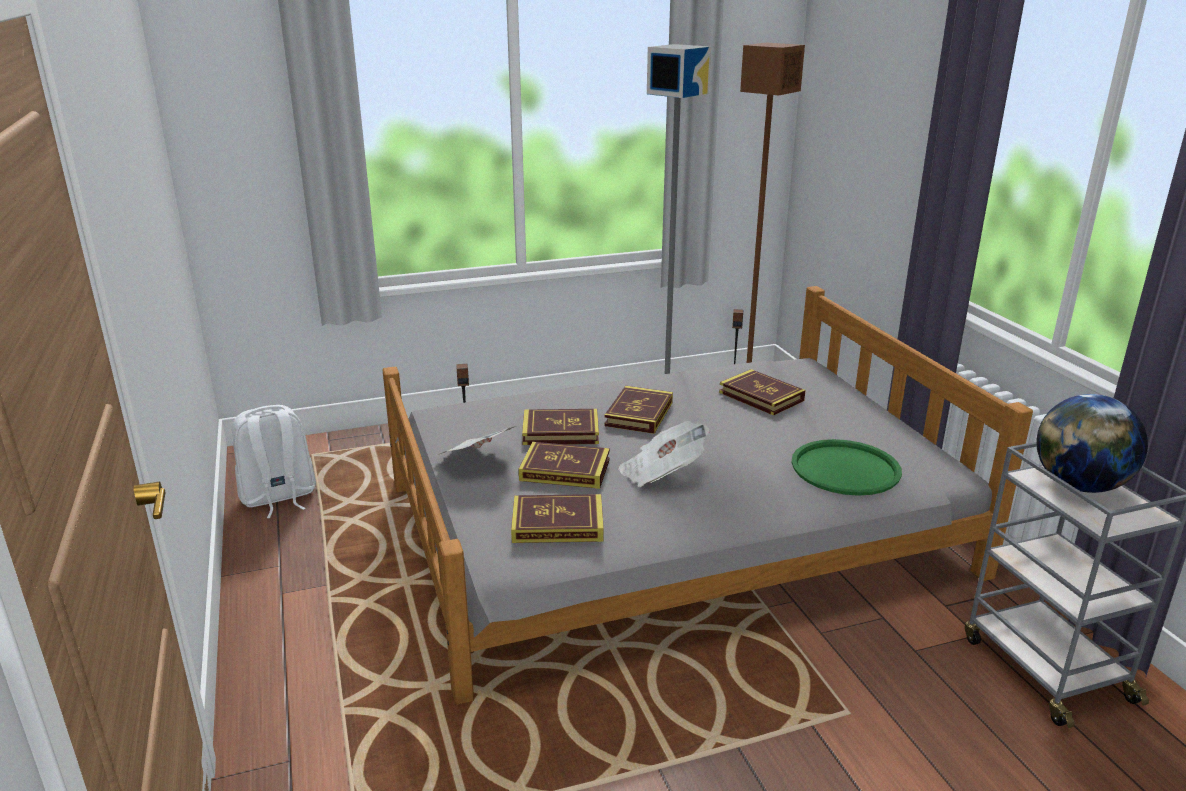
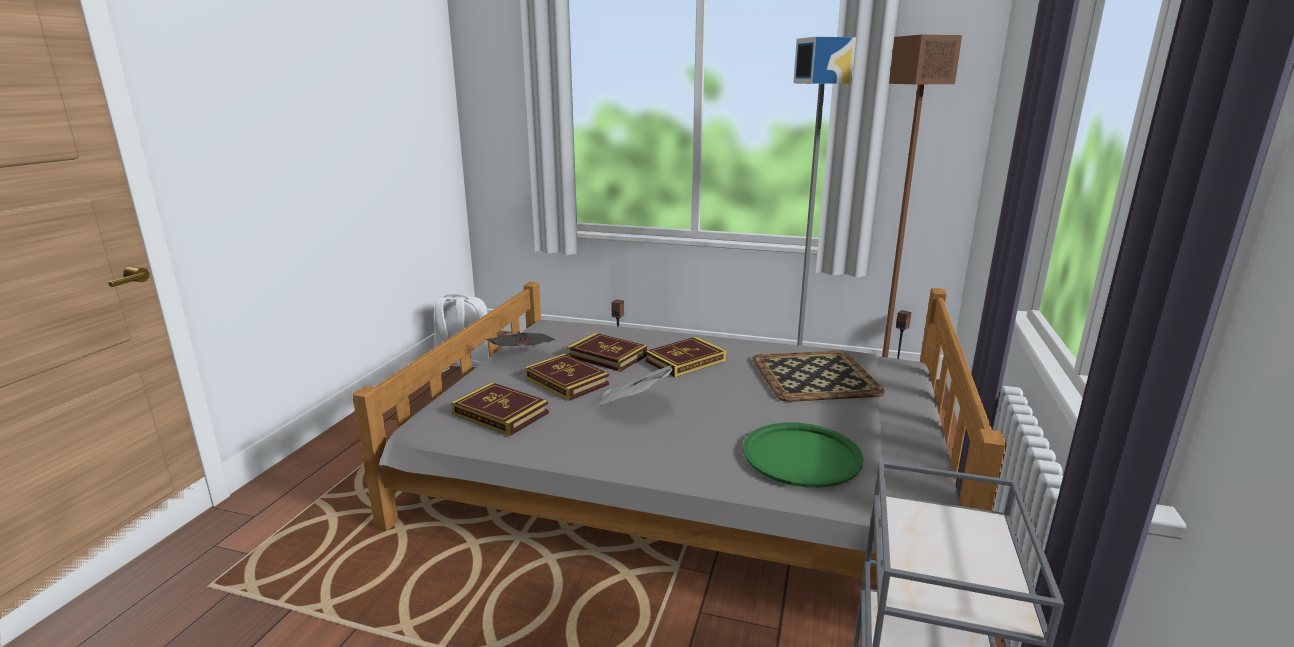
camera: 35 degrees right, 5 degrees down
(761, 396) = (814, 377): book -> tray
(1079, 485) = (953, 541): globe -> none

